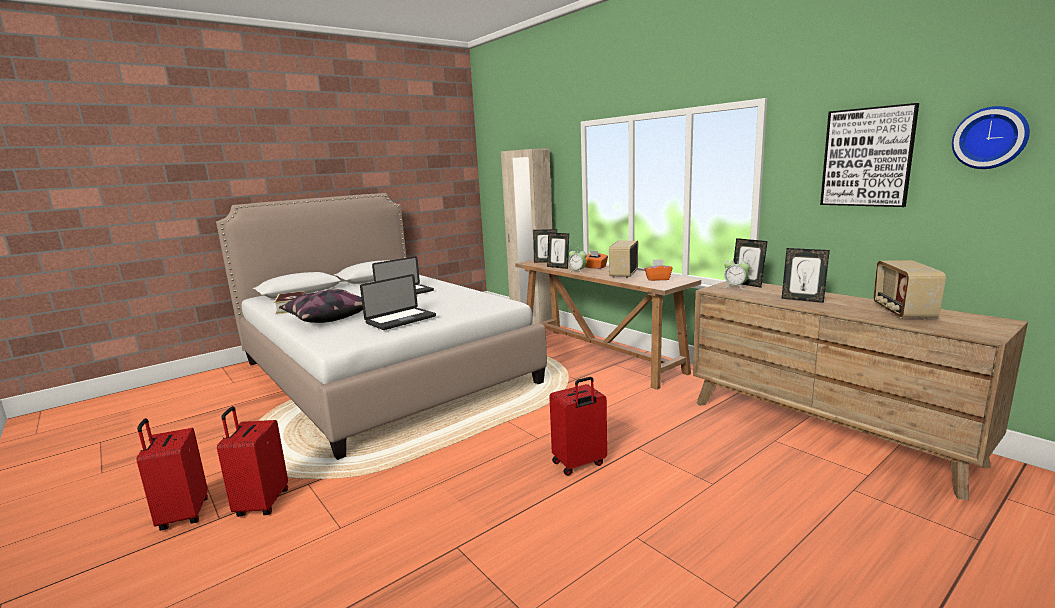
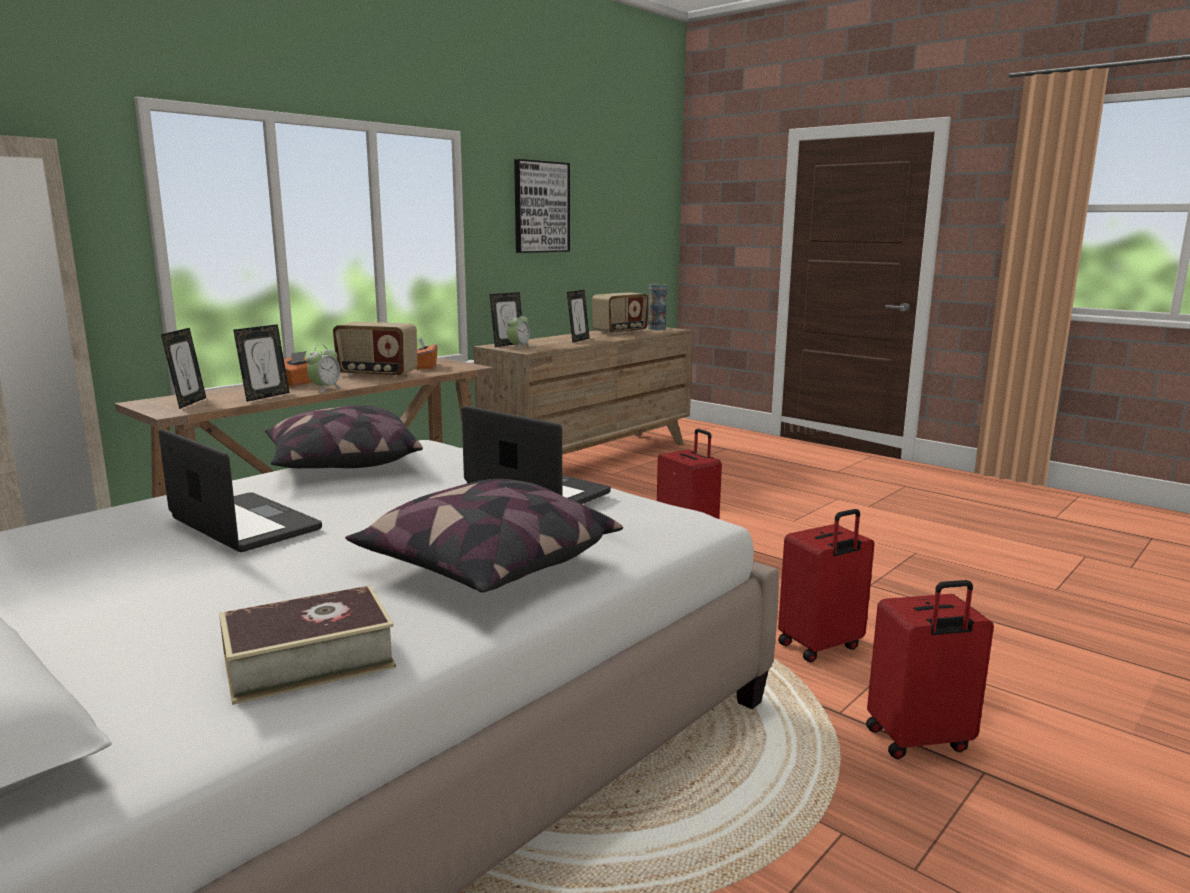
camera: 100 degrees left, 0 degrees up
(182, 515) = (1020, 823): red suitcase -> red suitcase (821, 646)
(476, 295) = (341, 465): none -> pillow
(902, 312) = (620, 332): radio -> radio turned 45 degrees counterclockwise
(977, 326) = (656, 328): none -> vase
(990, 138) = (599, 197): wall clock -> none

